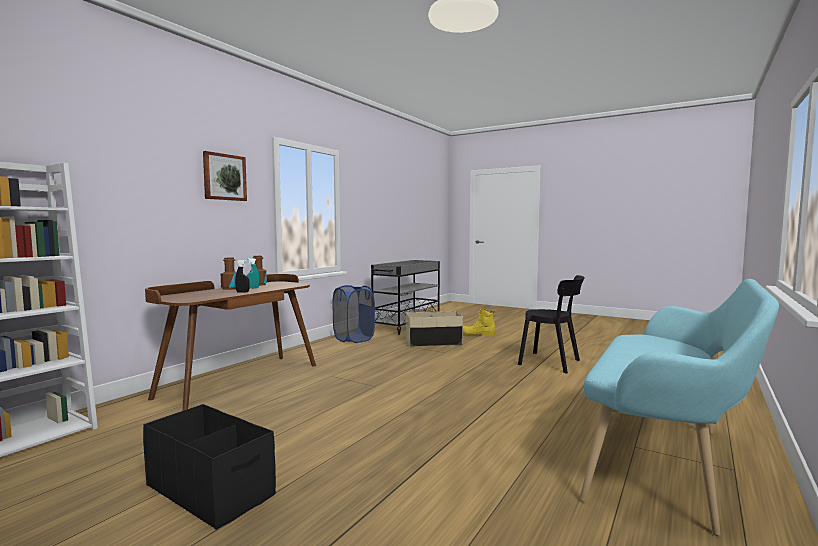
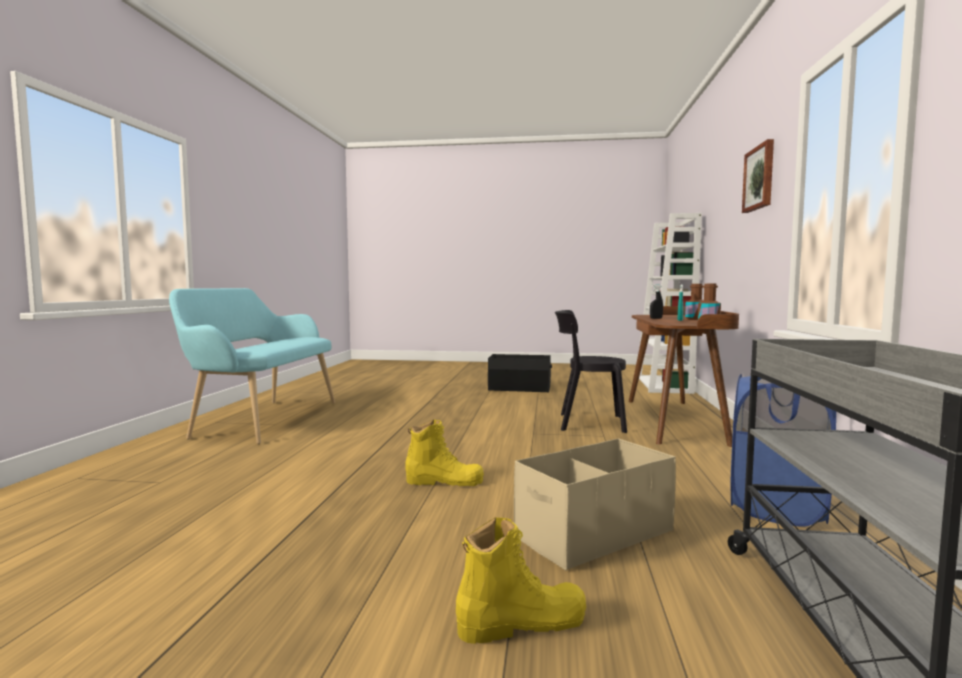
camera: 155 degrees right, 0 degrees up
(474, 364) = (444, 481): none -> yellow boot
(552, 363) = (295, 508): black chair -> black chair (587, 423)

